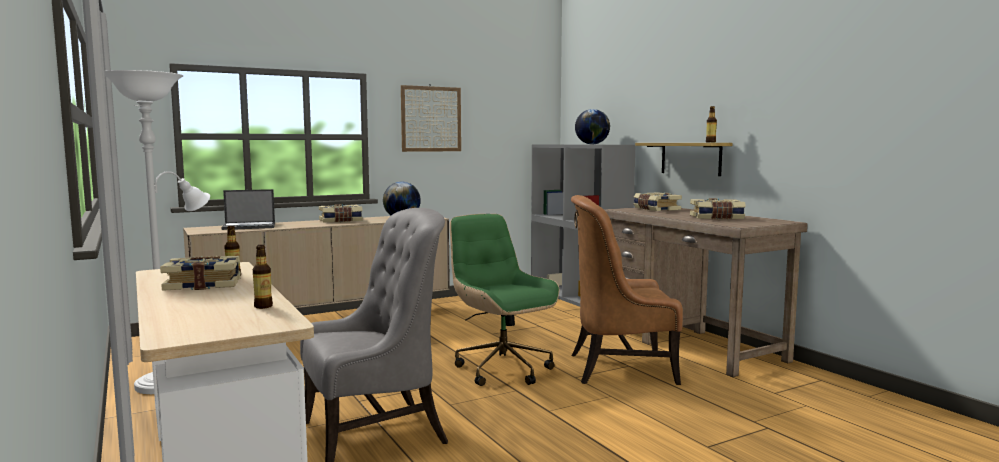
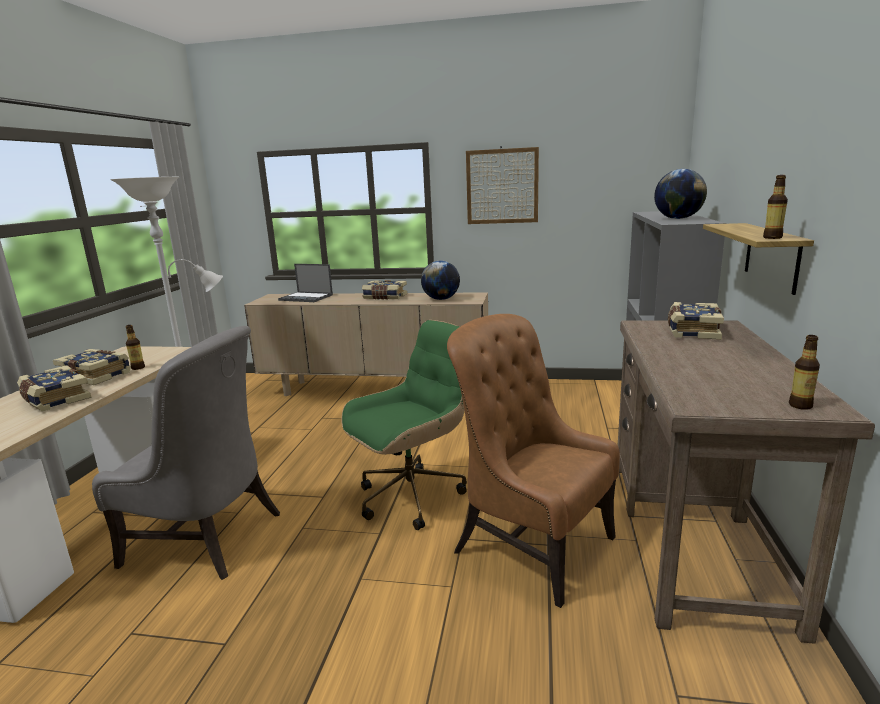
camera: 40 degrees right, 10 degrees up
(263, 306) = (35, 420): bottle -> bottle (800, 405)
(501, 369) = (414, 496): green office chair -> green office chair turned 45 degrees clockwise
(717, 218) = (722, 373): book -> book (55, 399)

